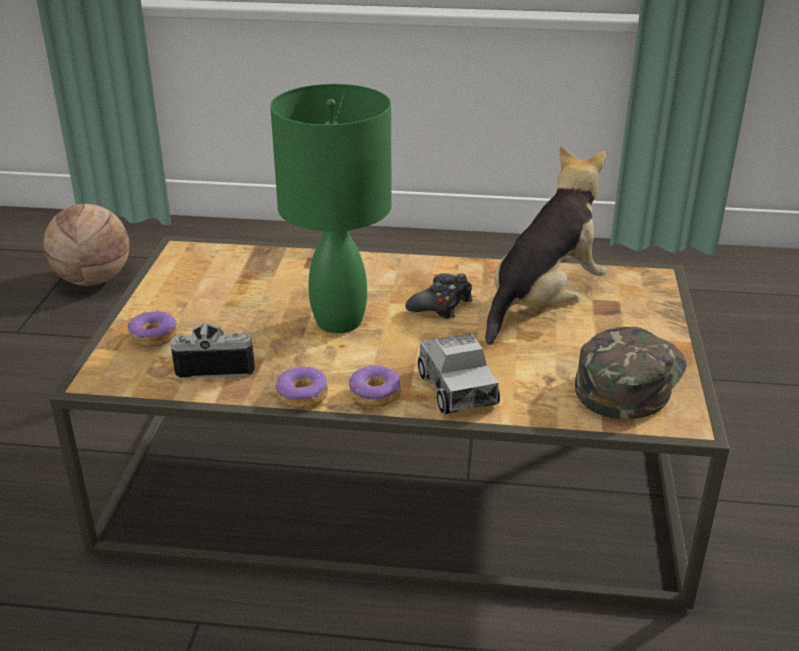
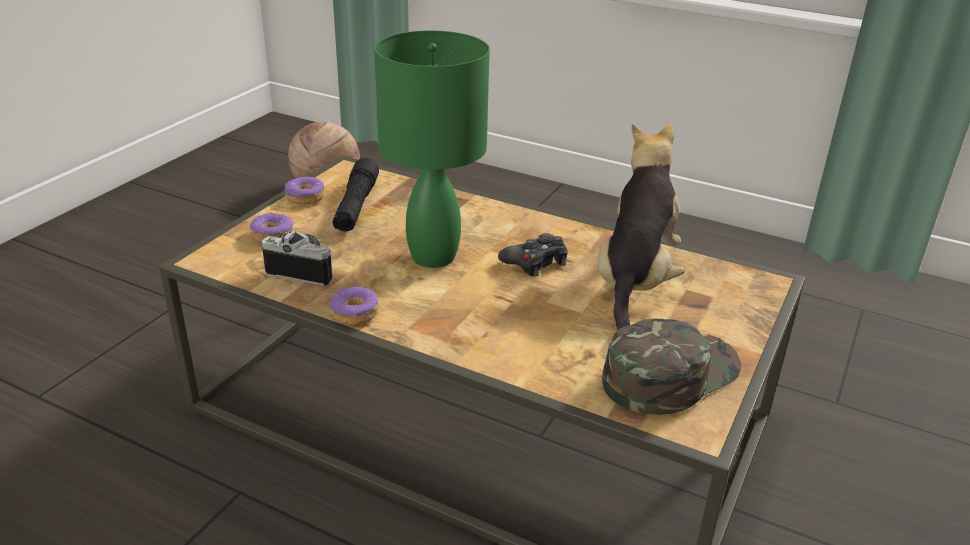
camera: 20 degrees right, 0 degrees up
(221, 287) = (356, 206): none -> black flashlight
(375, 394) = (417, 328): donut -> donut (305, 197)
(456, 388) = (494, 341): toy truck -> none
(543, 302) = (635, 281): plush toy -> plush toy turned 45 degrees counterclockwise

